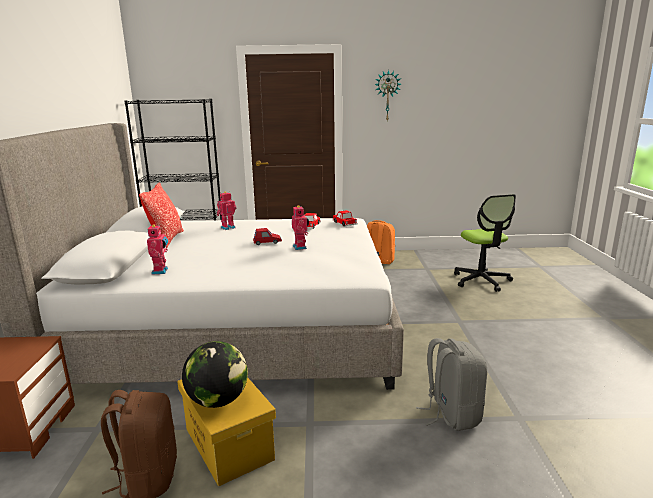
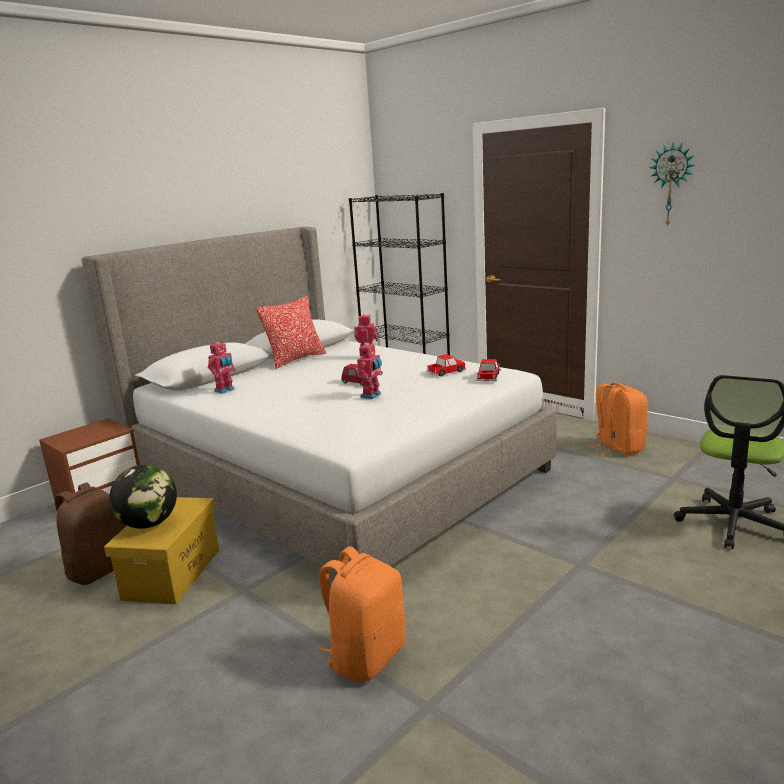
camera: 45 degrees right, 0 degrees up
(451, 414) = (366, 656): grey backpack -> orange backpack

